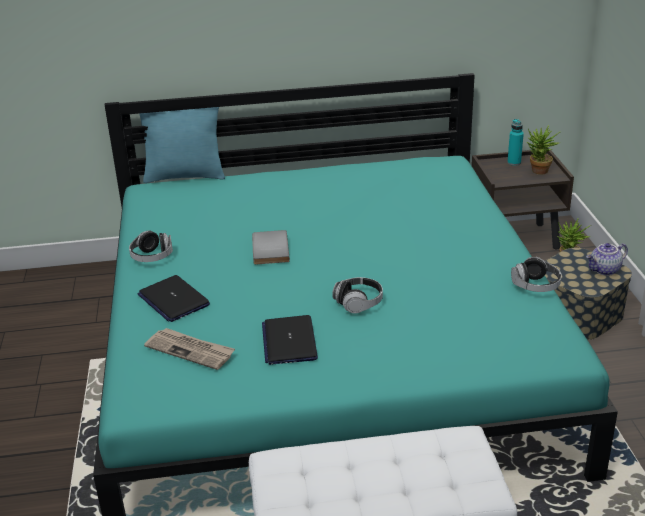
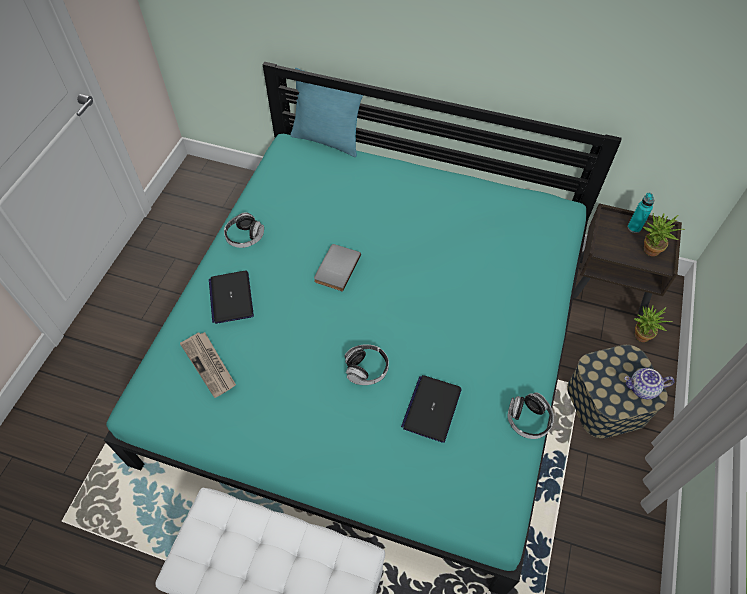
camera: 25 degrees right, 25 degrees up
(289, 341) = (286, 390): laptop -> laptop (432, 408)

